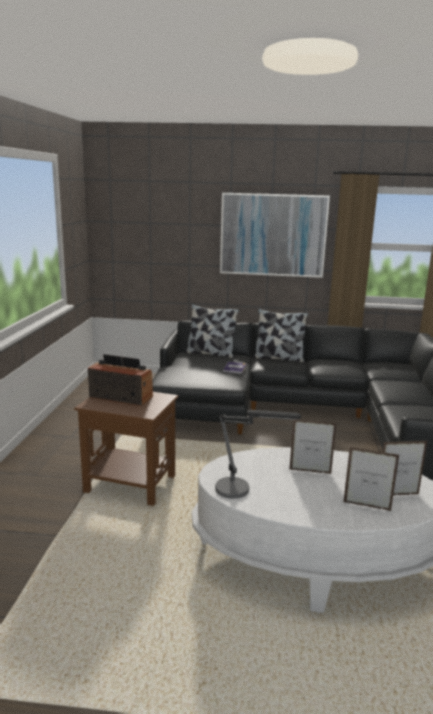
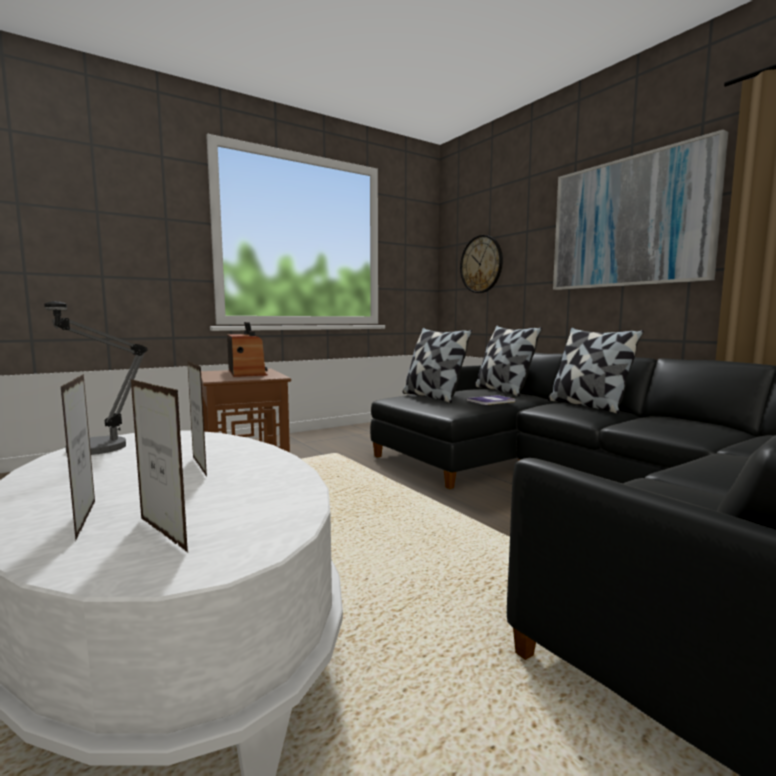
camera: 50 degrees right, 10 degrees down
(143, 244) = (481, 264): none -> wall clock
(188, 372) = (432, 397): none -> pillow

